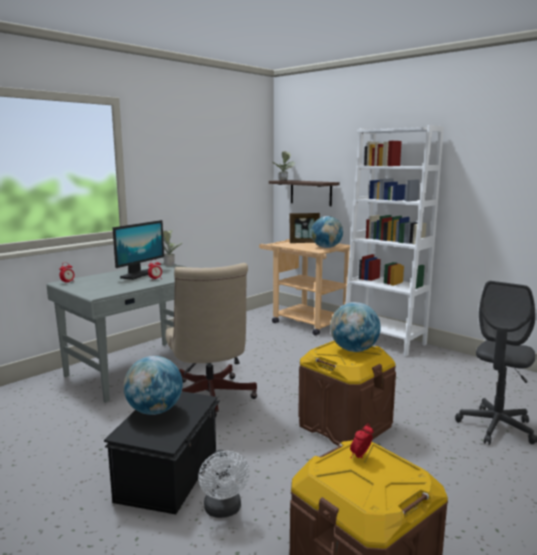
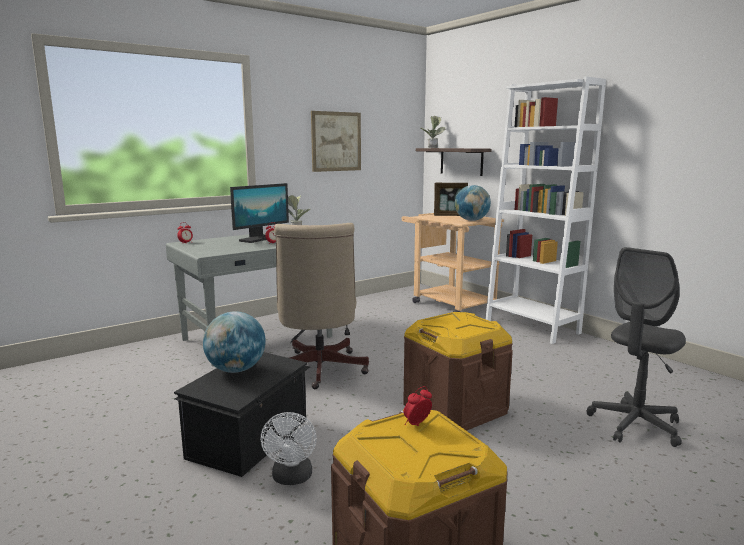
camera: 10 degrees right, 0 degrees up
(198, 176) = (336, 141): none -> picture
(354, 350) = (465, 323): globe -> none

